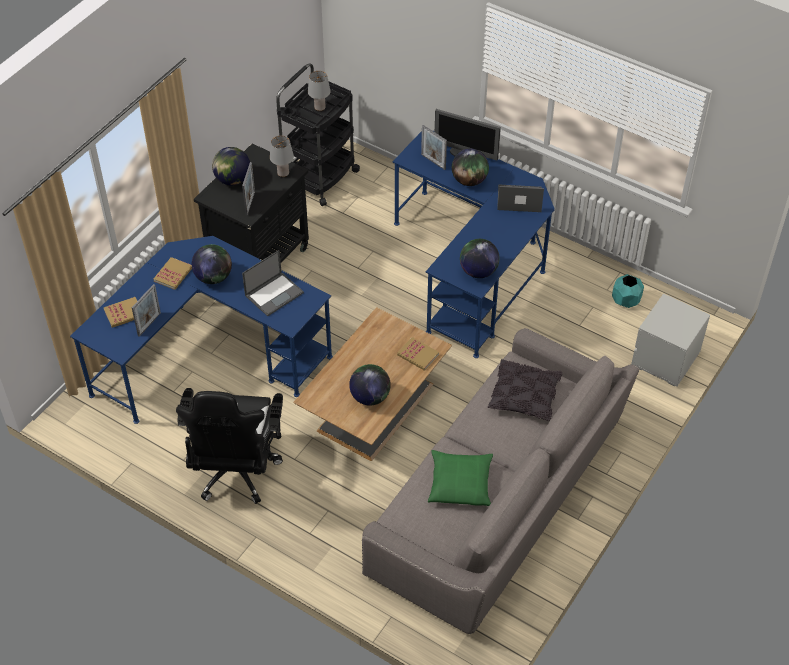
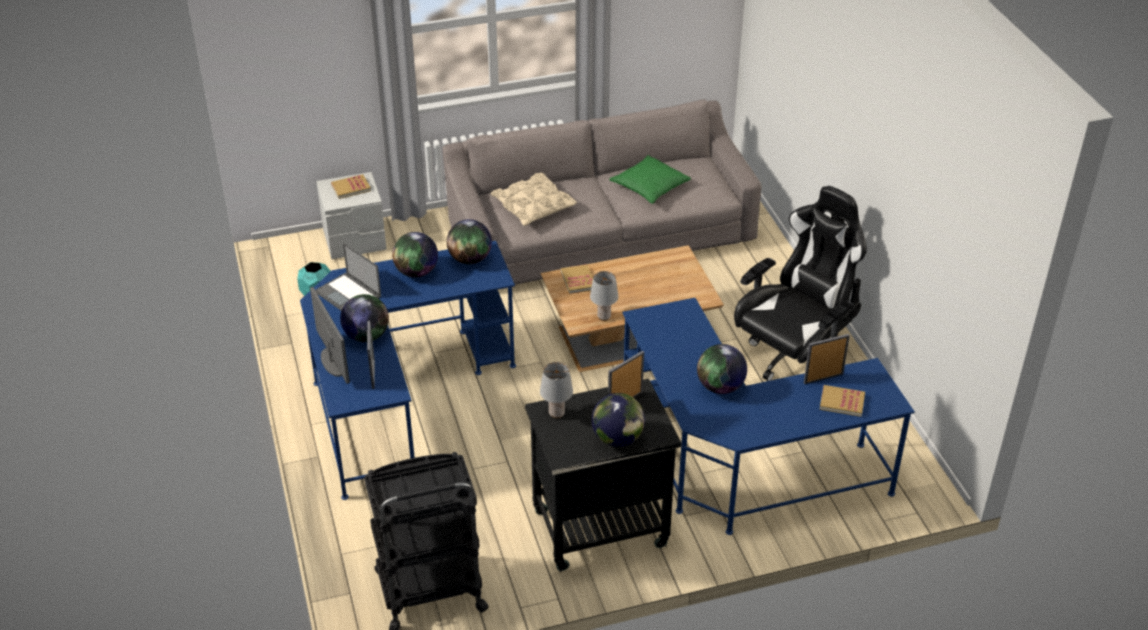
camera: 140 degrees left, 10 degrees down
(173, 274) = (760, 412): book -> book (351, 188)
(274, 293) = (674, 340): laptop -> none
(319, 108) = (420, 486): grey table lamp -> grey table lamp (604, 317)
(370, 397) = (654, 274): globe -> globe (416, 272)
(524, 396) = (533, 207): black pillow -> beige pillow

